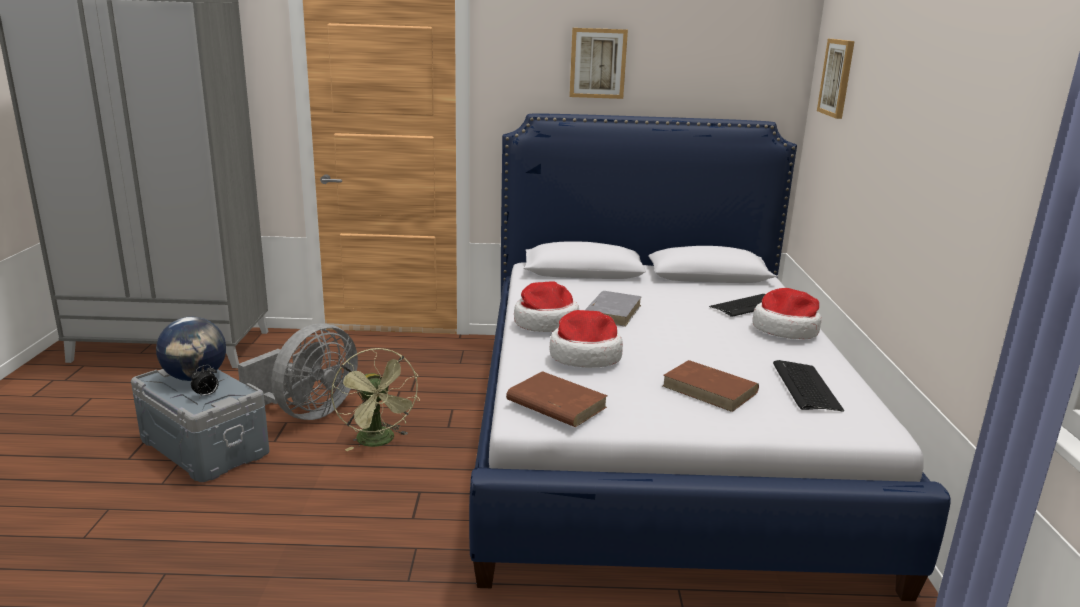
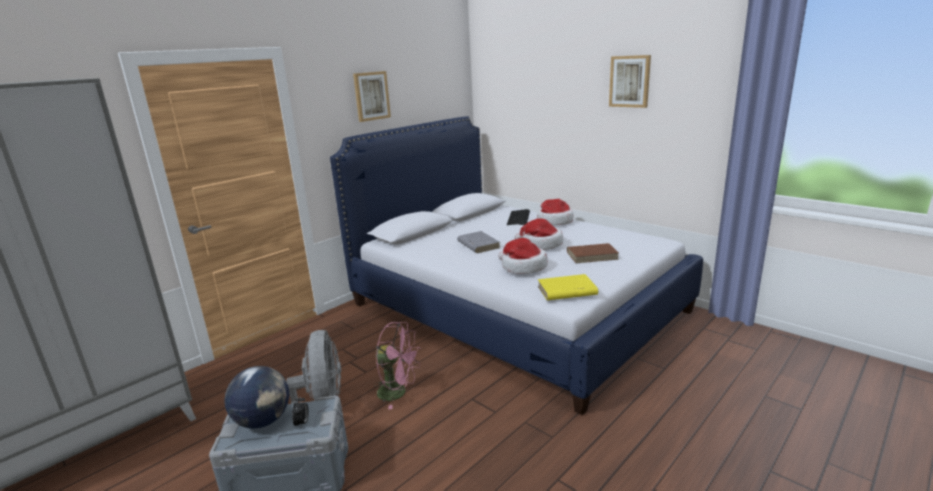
camera: 45 degrees left, 0 degrees up
(379, 442) = (398, 392): green fan -> pink fan
(545, 323) = (464, 263): hat -> hat (541, 244)
(555, 404) = (566, 291): brown book -> yellow book
(805, 387) = (613, 239): keyboard -> none
(837, 78) = (505, 85): picture -> picture (629, 81)

